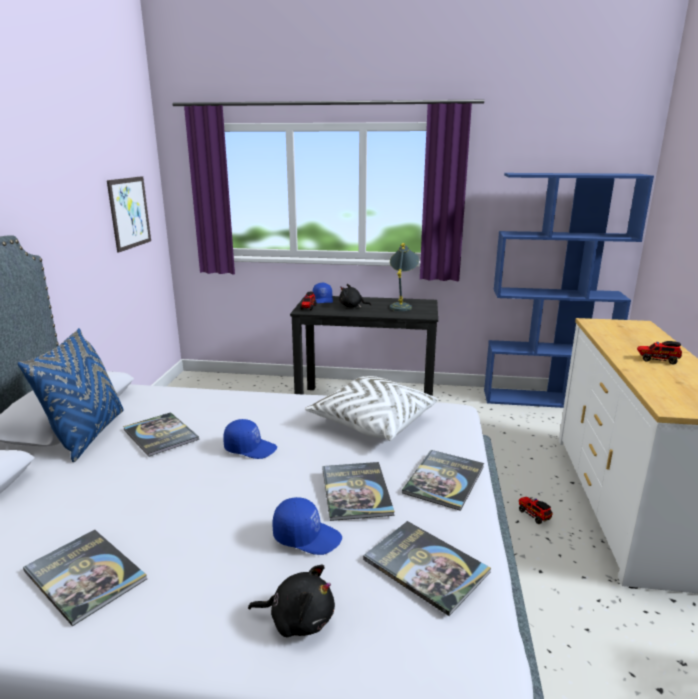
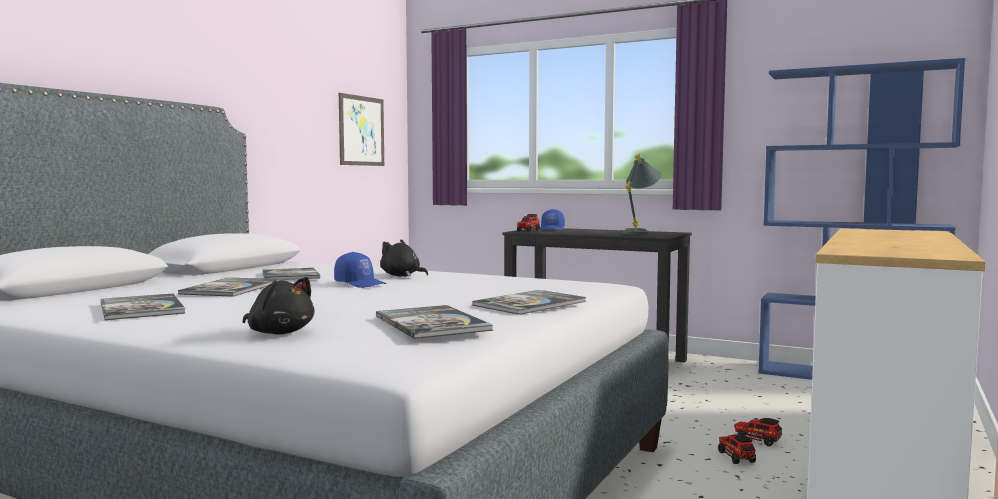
camera: 20 degrees right, 15 degrees down
(87, 435) = (229, 273): blue pillow -> none
(307, 536) = (343, 308): blue cap -> none
(352, 306) = (579, 231): black plush toy -> black plush toy (402, 276)
(356, 491) = (425, 300): book -> book (230, 289)
(372, 422) = (505, 283): white pillow -> none
(657, 360) = (895, 240): toy truck -> toy truck (756, 440)

